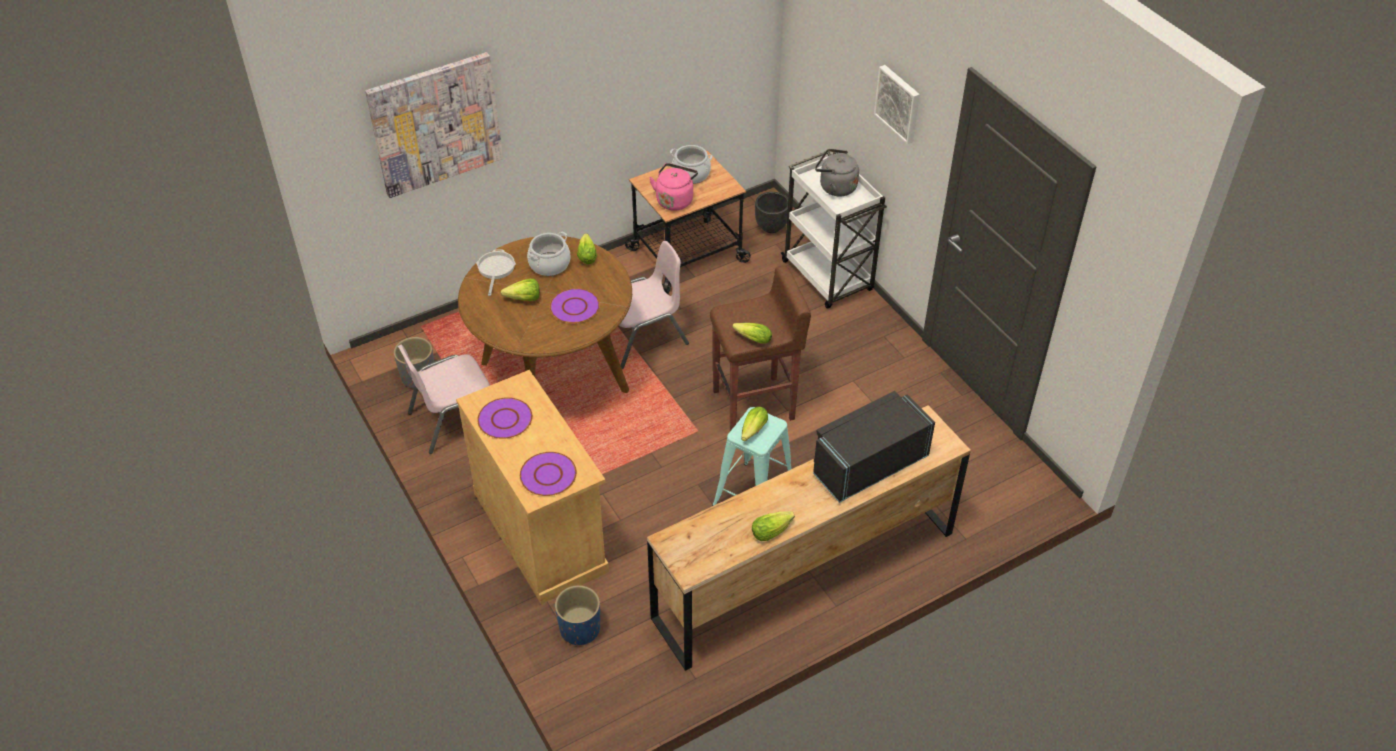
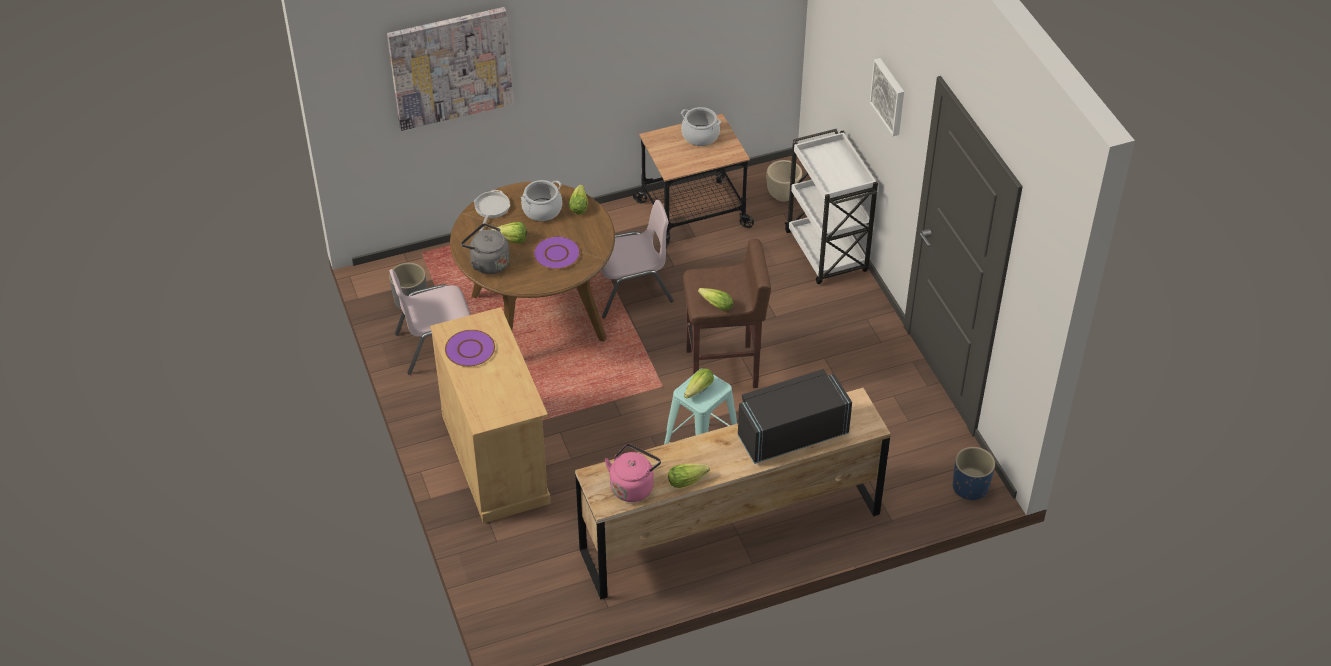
camera: 10 degrees right, 0 degrees up
(548, 475) = (498, 404): purple plate -> none
(579, 629) = (513, 550): blue planter -> blue planter (970, 487)
(675, 200) = (678, 160): pink kettle -> pink kettle (633, 486)
(771, 227) = (783, 195): black planter -> beige planter
(835, 187) = (833, 166): grey kettle -> grey kettle (488, 263)

